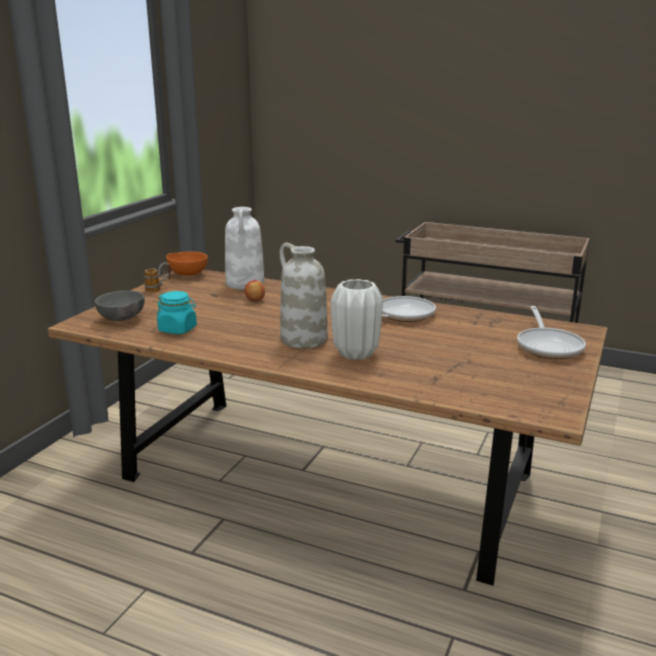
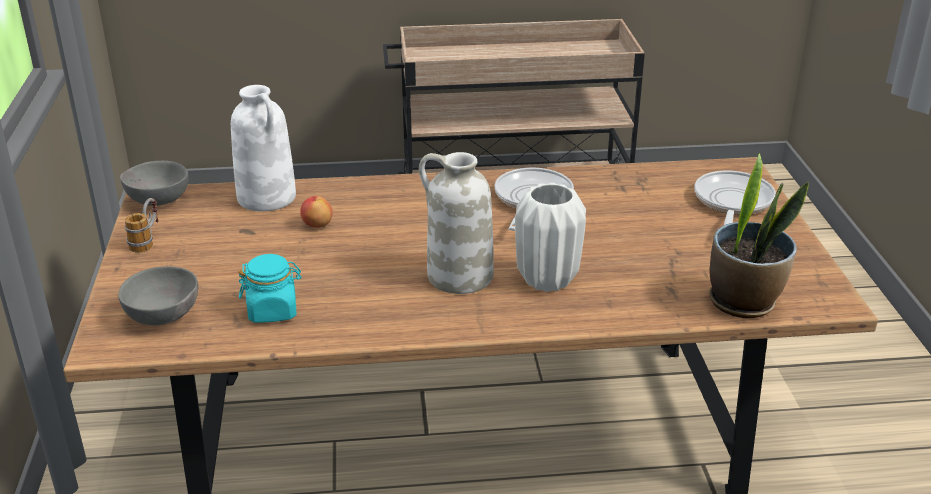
camera: 30 degrees left, 10 degrees up
(187, 274) = (157, 200): orange bowl -> grey bowl
(481, 397) = (743, 302): none -> potted plant
(548, 346) = (731, 203): frying pan -> frying pan turned 135 degrees counterclockwise

